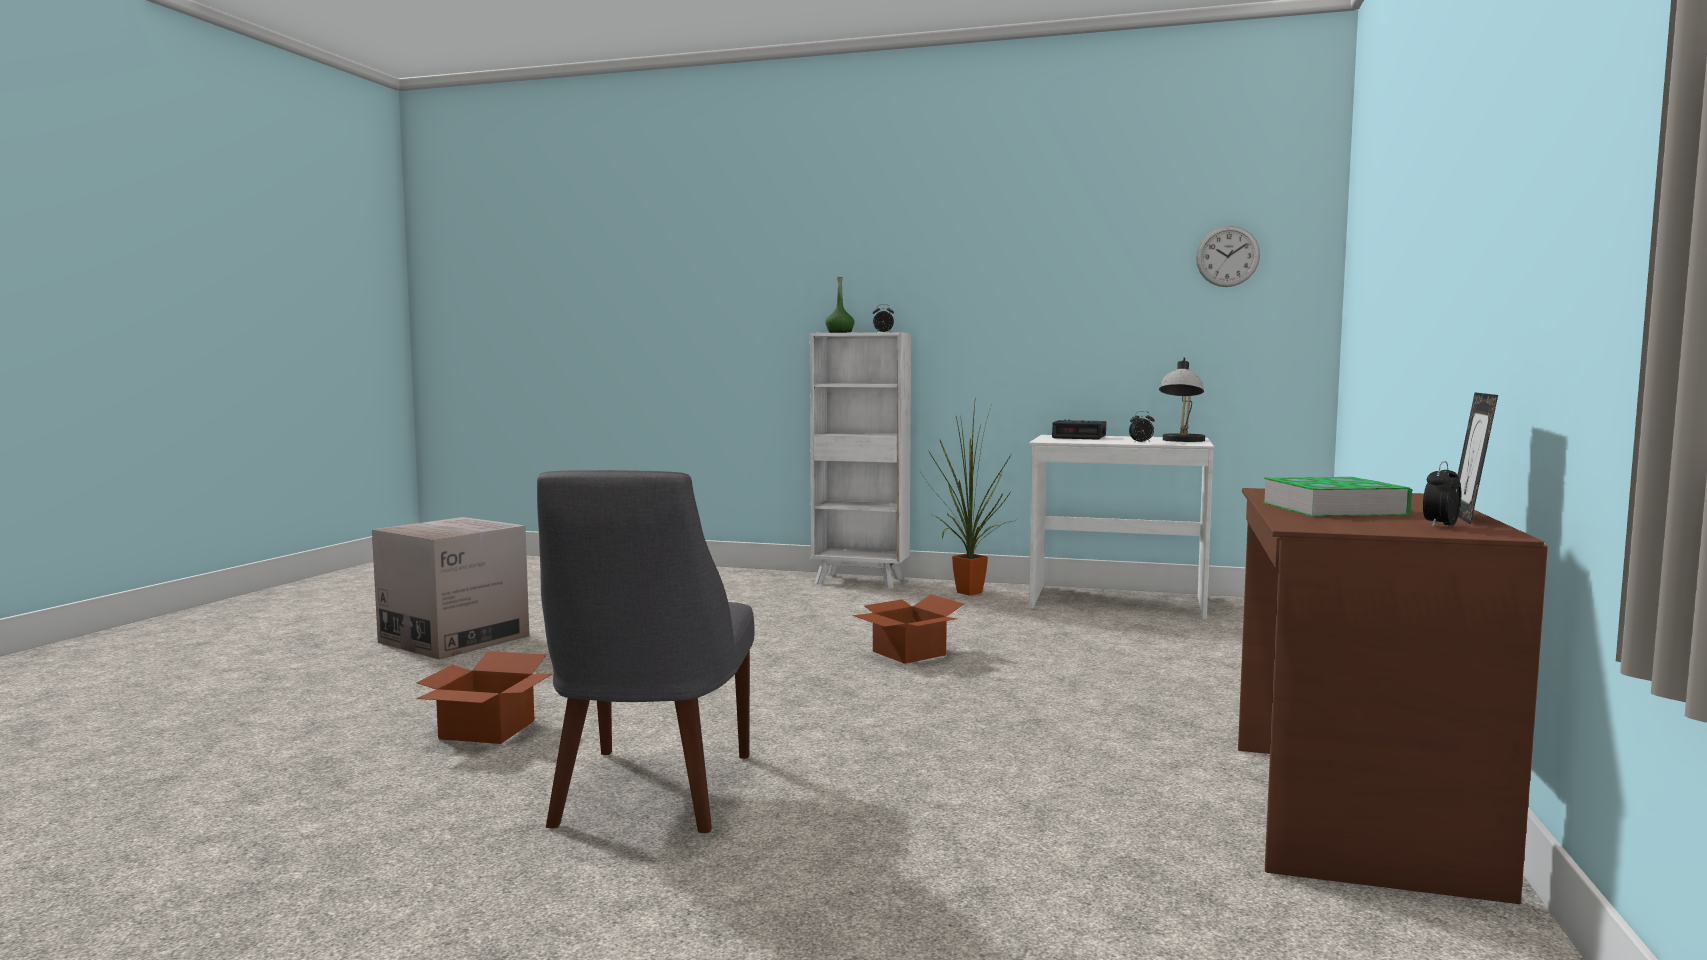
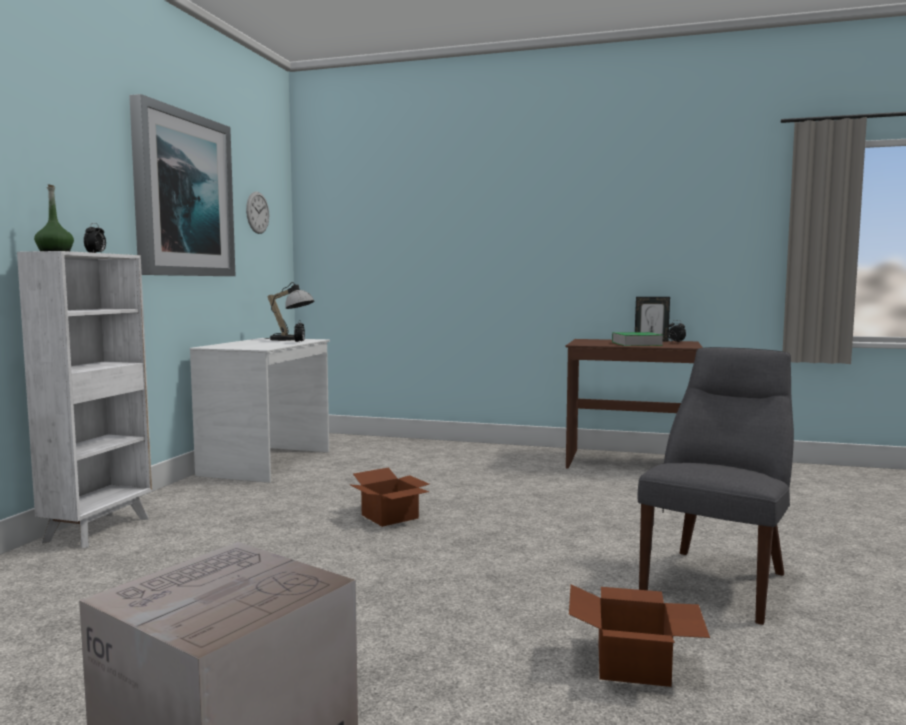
camera: 90 degrees left, 0 degrees up
(649, 794) = (718, 581): grey chair -> grey chair turned 60 degrees counterclockwise
(965, 593) = (199, 496): potted plant -> none
(1055, 256) = (182, 195): none -> picture
(1080, 437) = (234, 345): alarm clock -> none

